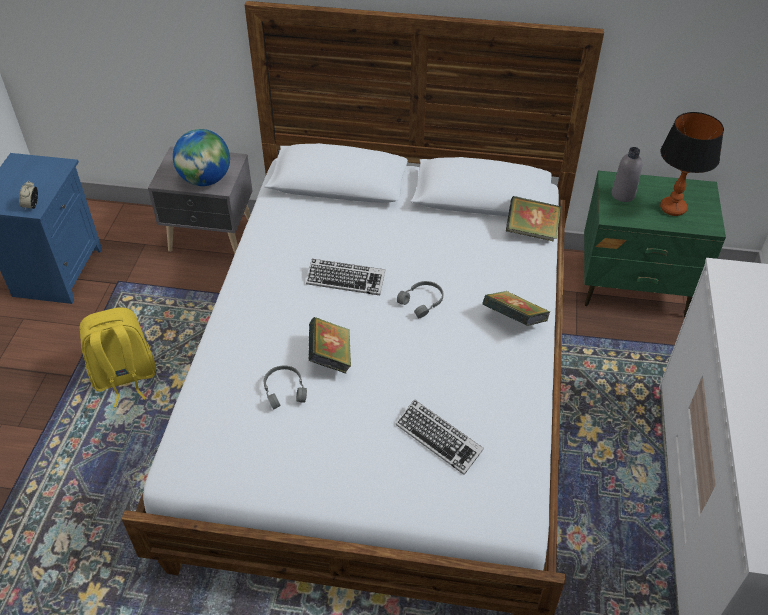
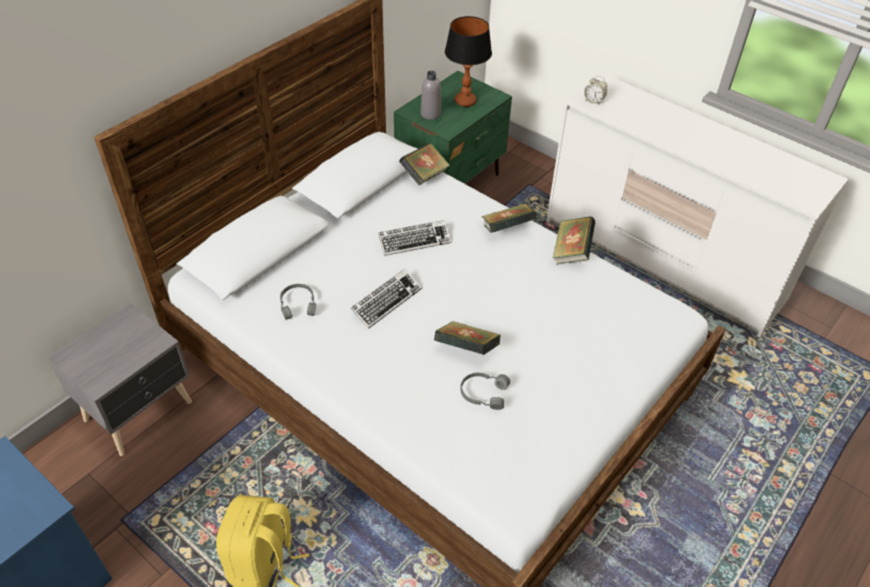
camera: 60 degrees left, 0 degrees up
(32, 206) = (42, 507): alarm clock -> alarm clock (593, 101)
(206, 180) = (135, 349): globe -> none
(423, 302) = (449, 268): grey headphones -> grey headphones (298, 305)
(439, 439) = (592, 324): keyboard -> keyboard (414, 241)
(529, 383) = (571, 252): none -> book

